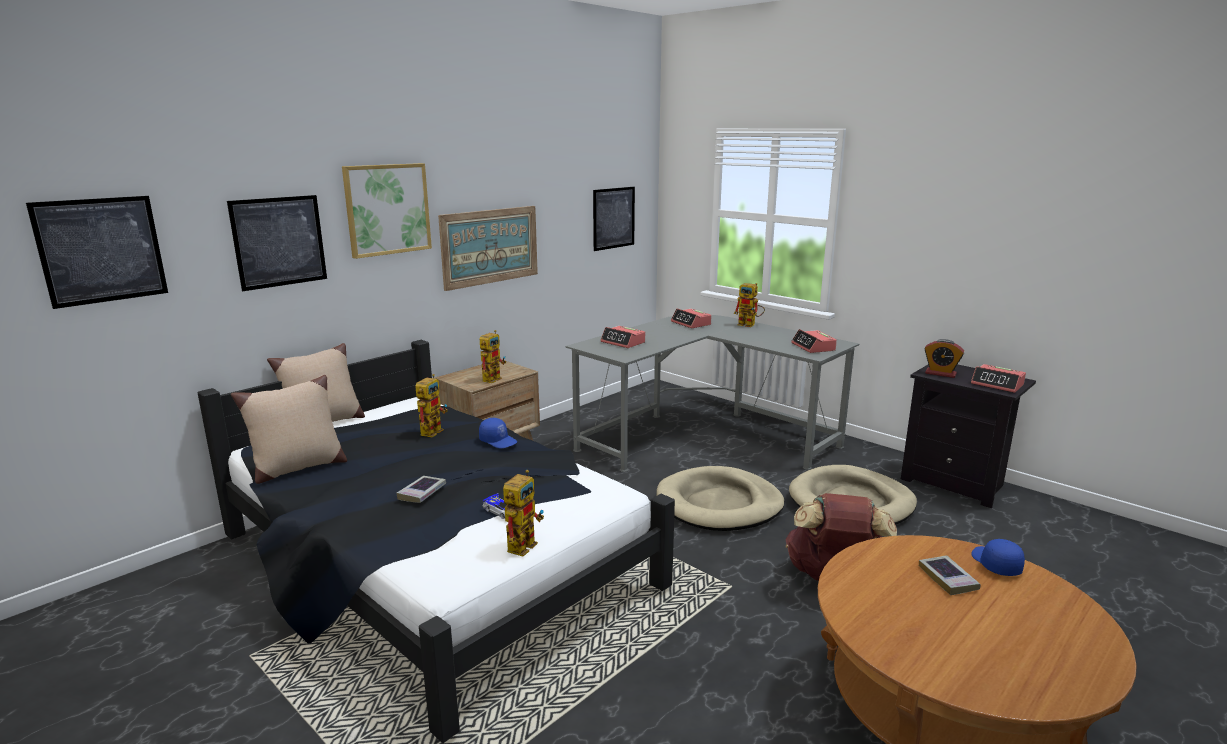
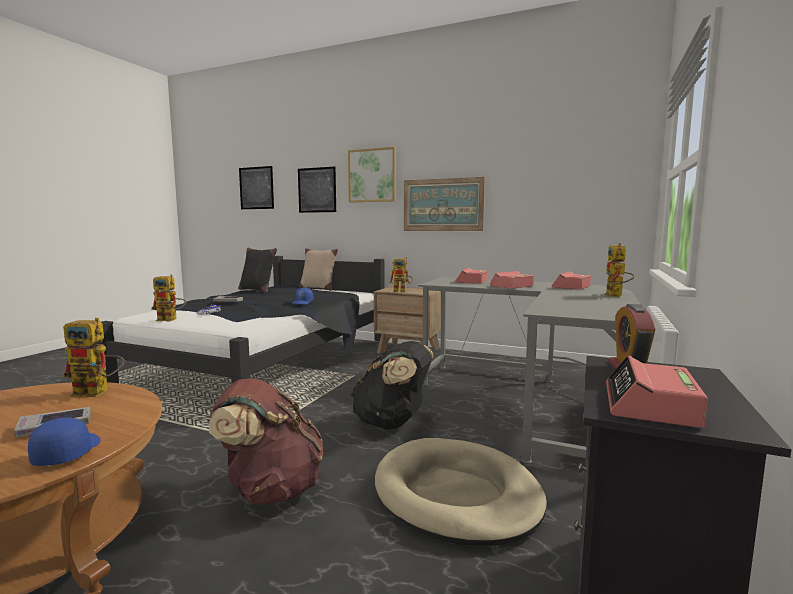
camera: 70 degrees right, 10 degrees down
(297, 468) = (257, 290): beige pillow -> black pillow
(433, 430) = (314, 295): toy robot -> toy robot (98, 392)
(613, 218) = (582, 191): picture -> none
(719, 504) = (393, 423): beige dog bed -> black backpack
(813, 347) = (577, 311): alarm clock -> alarm clock (511, 286)
(995, 564) = (66, 453): blue cap -> blue cap turned 75 degrees counterclockwise

